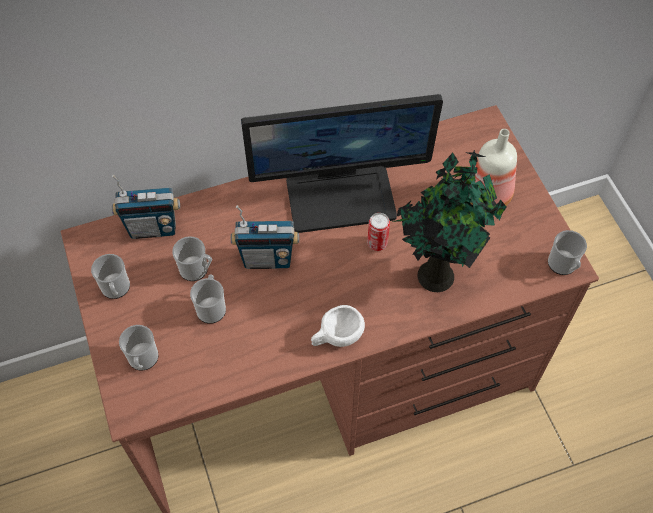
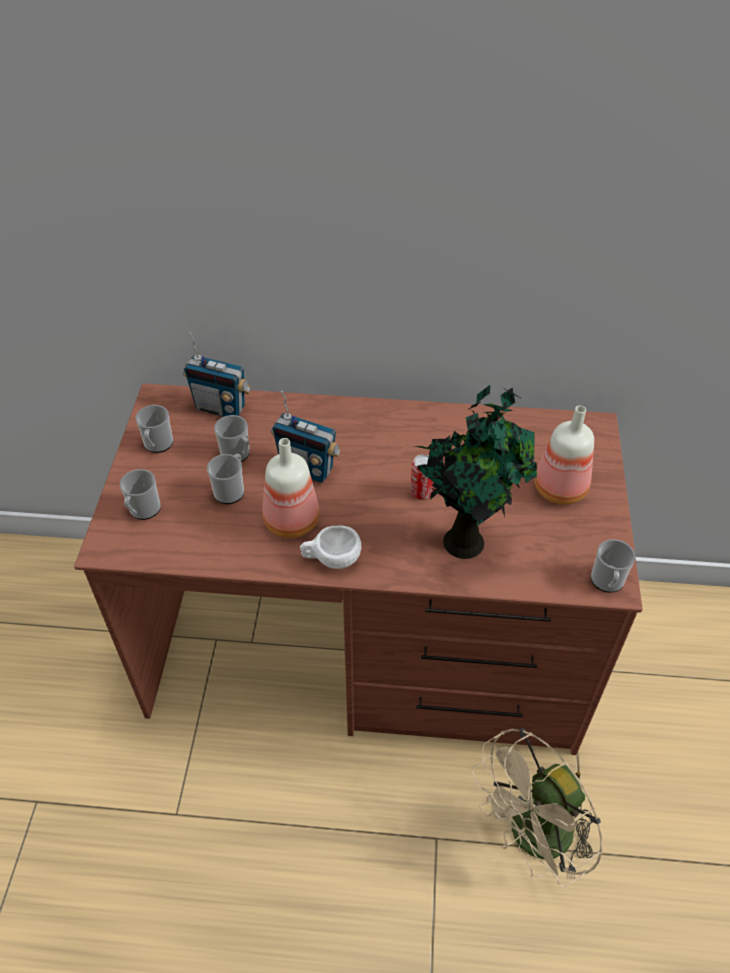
camera: 25 degrees right, 10 degrees down
(281, 316) = (289, 521): none -> bottle
(341, 196) = (410, 440): monitor -> none
(532, 473) = (532, 839): none -> beige fan

